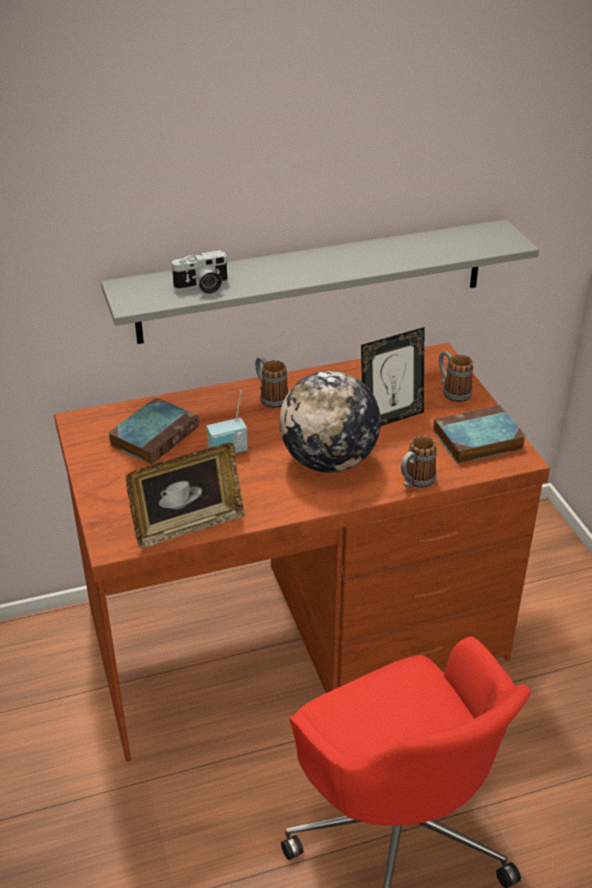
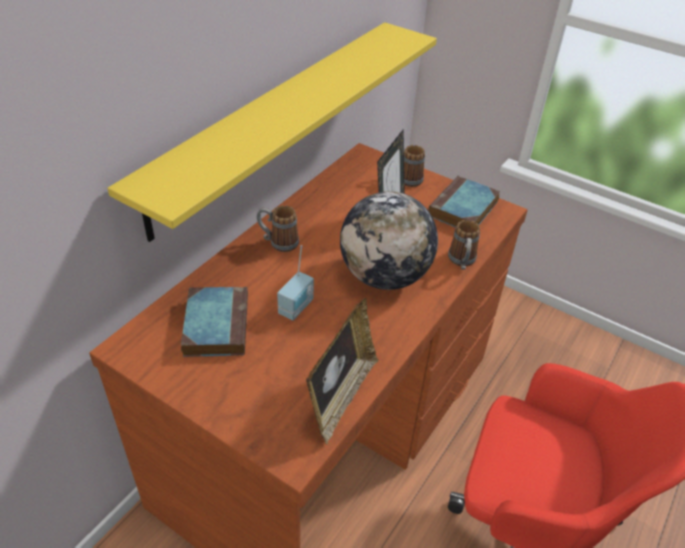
camera: 40 degrees left, 5 degrees up
(202, 287) = (221, 156): camera -> none
(313, 281) = (274, 121): grey shelf -> yellow shelf

